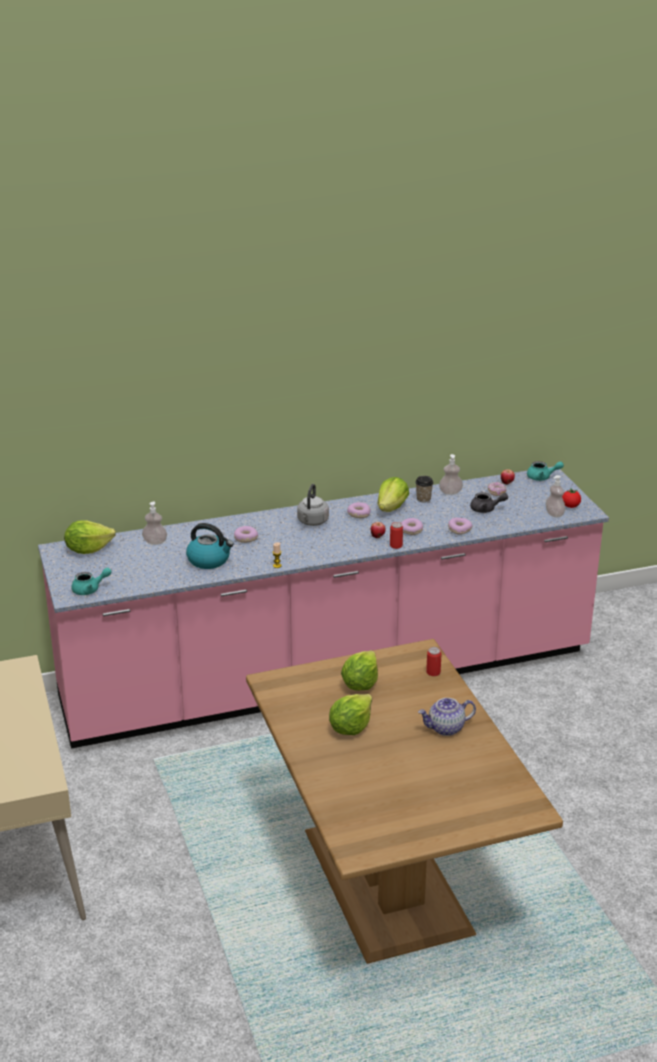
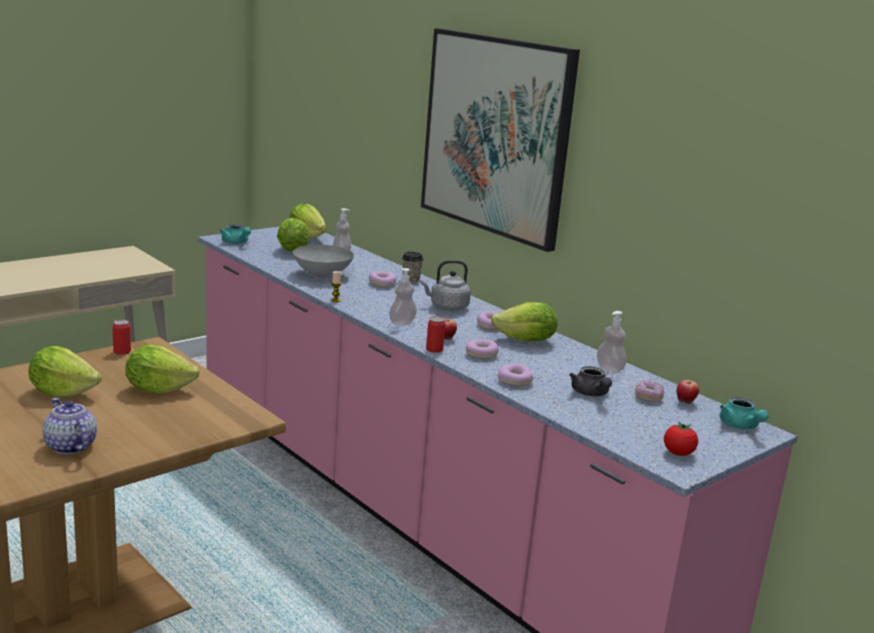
camera: 65 degrees right, 10 degrees down
(129, 564) = (292, 250): none -> lettuce
(209, 560) = (323, 275): kettle -> grey bowl
(288, 381) = (496, 135): none -> picture
(423, 499) = (571, 355): cup -> cup (411, 280)
(433, 672) = (201, 427): can -> can (122, 351)
(554, 514) = (637, 442): soap dispenser -> soap dispenser (402, 323)

